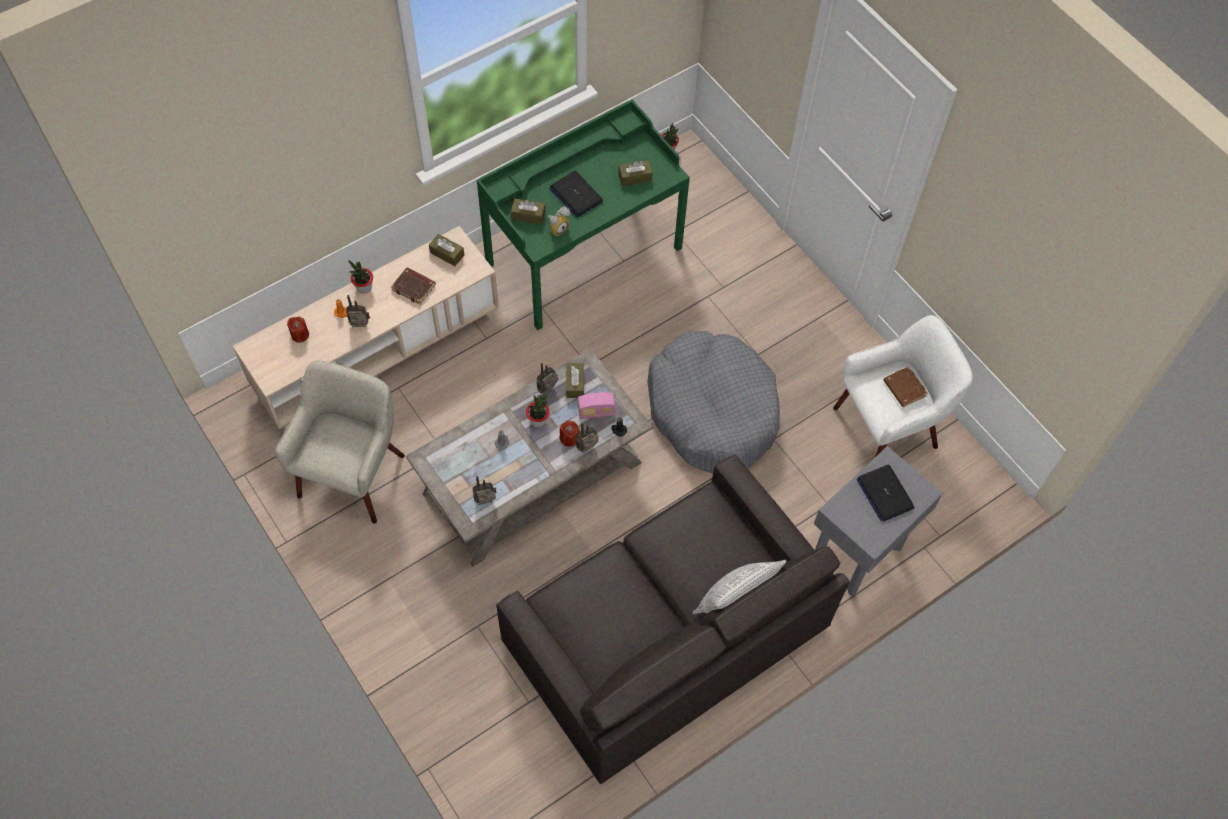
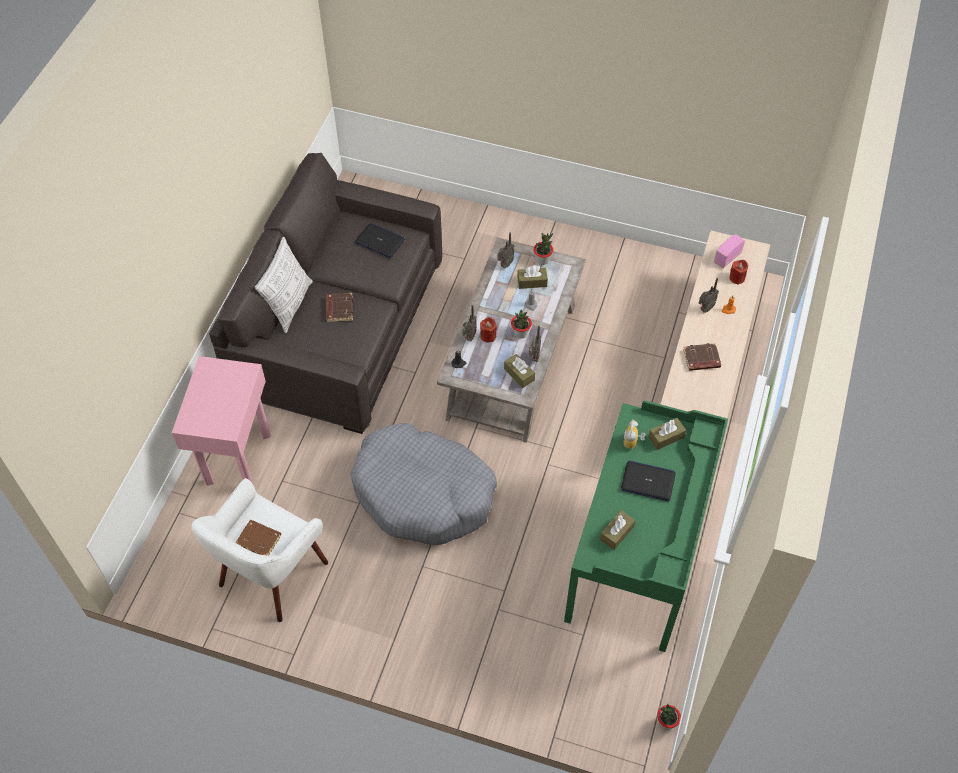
camera: 145 degrees right, 5 degrees down
(353, 475) = (631, 288): beige armchair -> none
(364, 288) = (734, 336): potted plant -> potted plant (542, 260)
(447, 254) = (707, 400): brown tissue box -> brown tissue box (532, 282)
(596, 412) = (485, 365): radio -> radio (727, 258)
(688, 559) = (339, 309): none -> brown book
(857, 554) = (237, 459): grey side table -> pink side table
(884, 493) = (217, 404): laptop -> laptop (380, 241)

